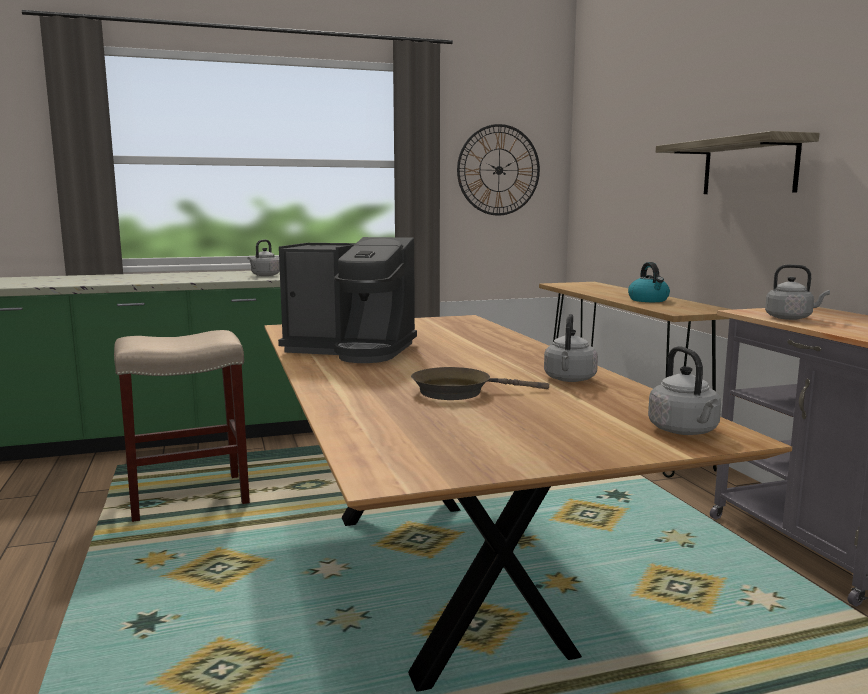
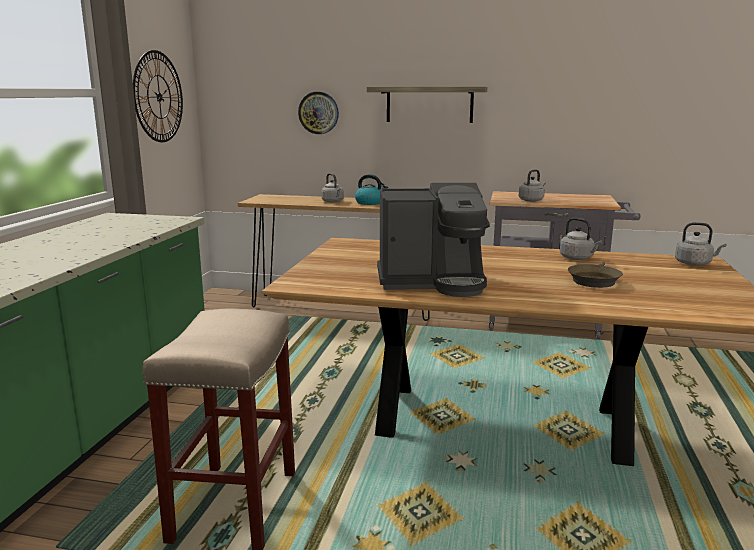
camera: 60 degrees left, 5 degrees up
(264, 275) = (81, 244): grey kettle -> grey kettle (333, 201)
(352, 350) = (433, 282): coffee machine -> coffee machine turned 45 degrees clockwise
(647, 184) = (318, 113): none -> wall clock

